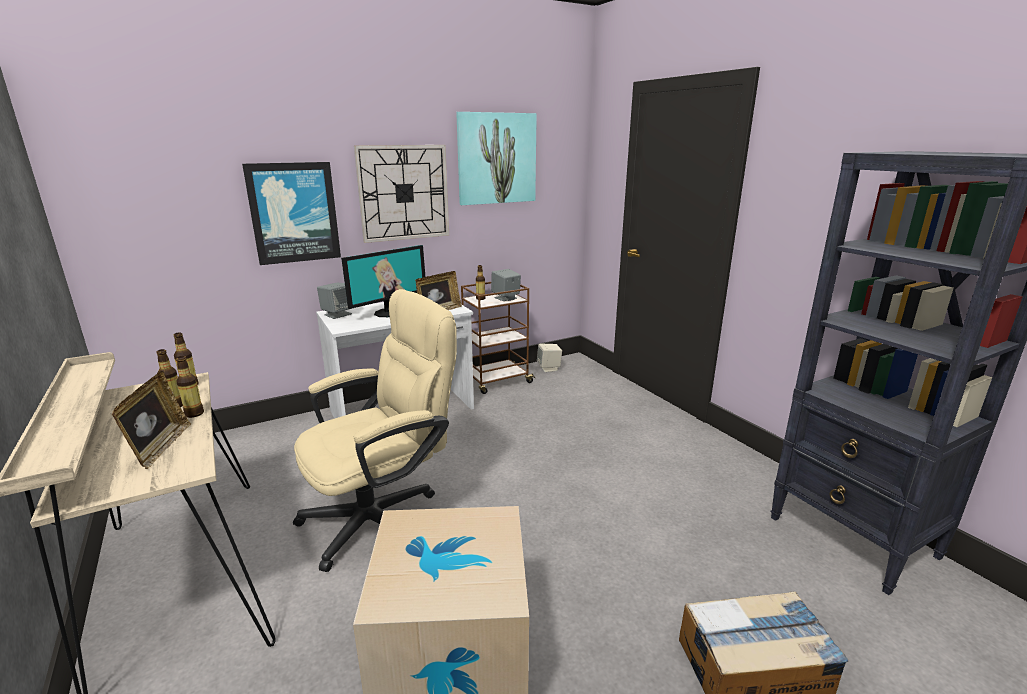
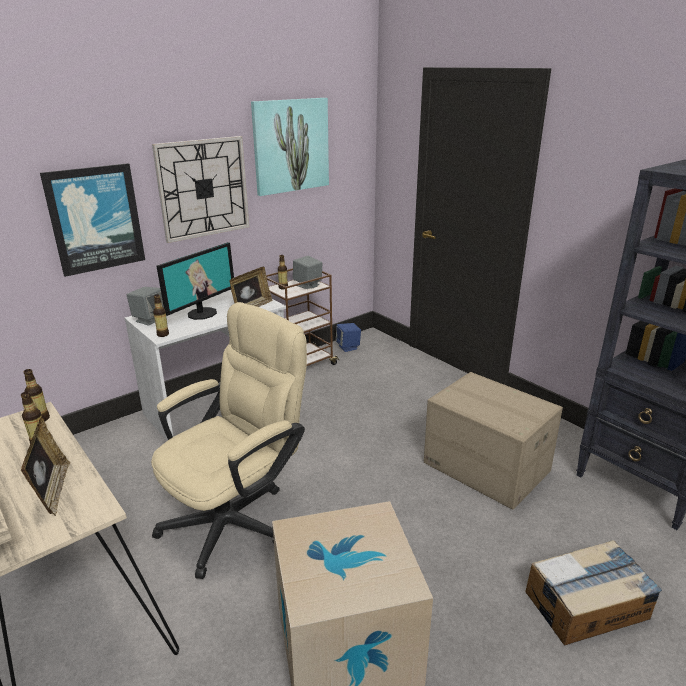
camera: 10 degrees left, 5 degrees up
(194, 414) = (65, 451): bottle -> bottle (163, 334)
(549, 368) = (348, 347): beige speaker -> blue speaker
(664, 497) = (485, 467): none -> cardboard box

